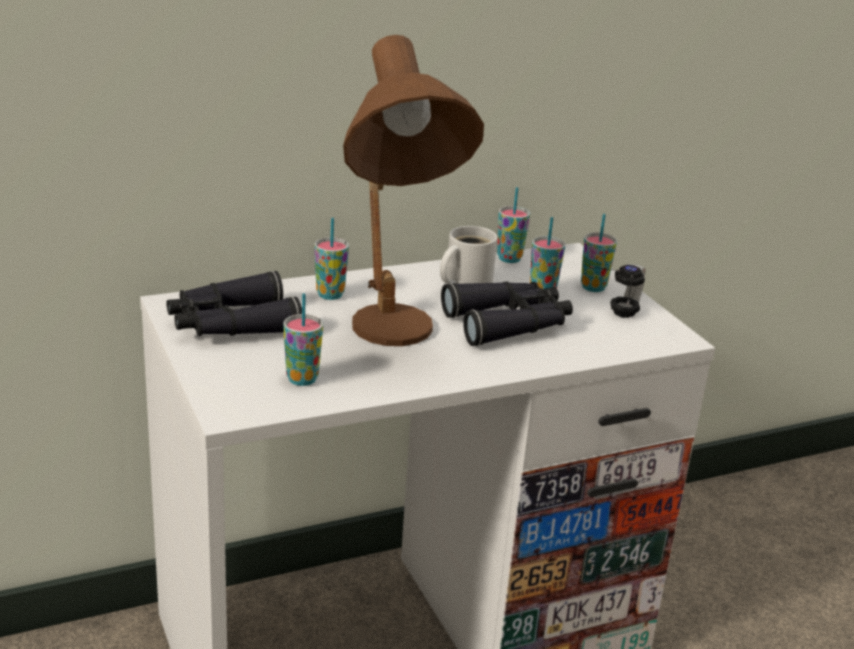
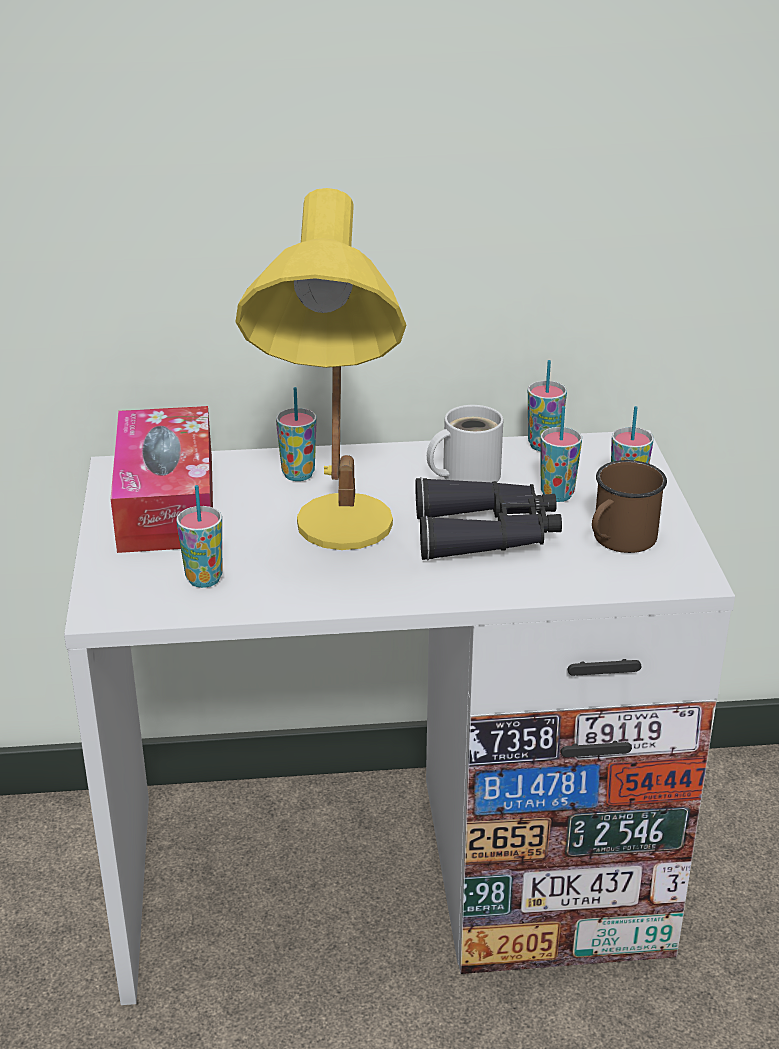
camera: 20 degrees right, 5 degrees up
(231, 324) = (166, 502): black binoculars -> tissue box
(394, 342) = (335, 543): brown table lamp -> yellow table lamp
(609, 319) = (618, 541): headphones -> brown mug

